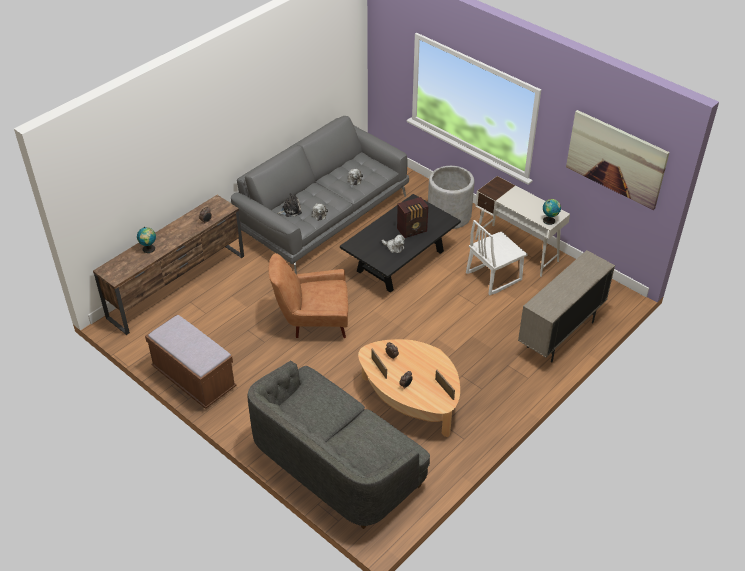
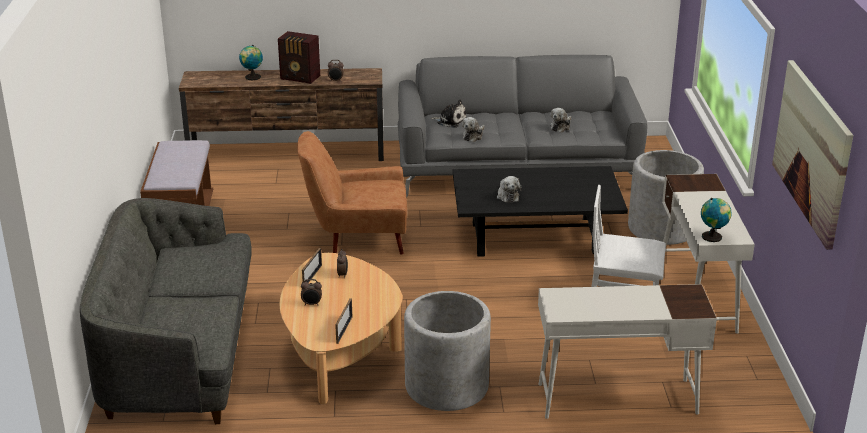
camera: 45 degrees right, 15 degrees down
(313, 322) = (358, 238): brown armchair -> brown armchair turned 45 degrees counterclockwise
(412, 230) = (554, 192): radio -> radio (300, 78)
(486, 383) = (446, 386): none -> grey planter
(560, 335) = (616, 398): beige cabinet -> white desk

